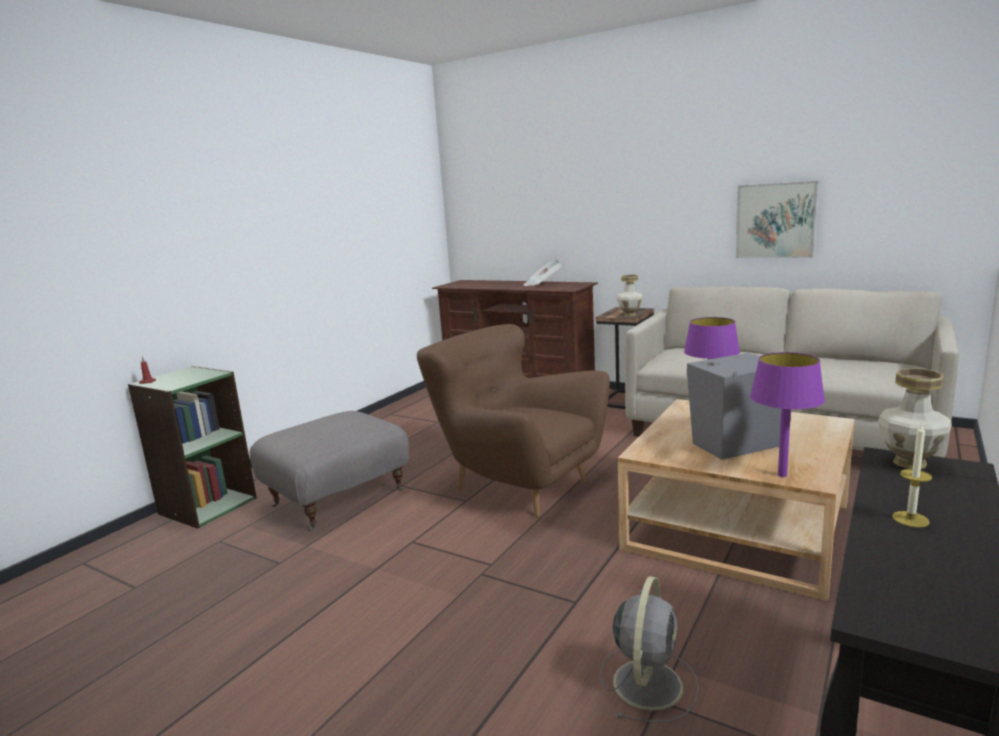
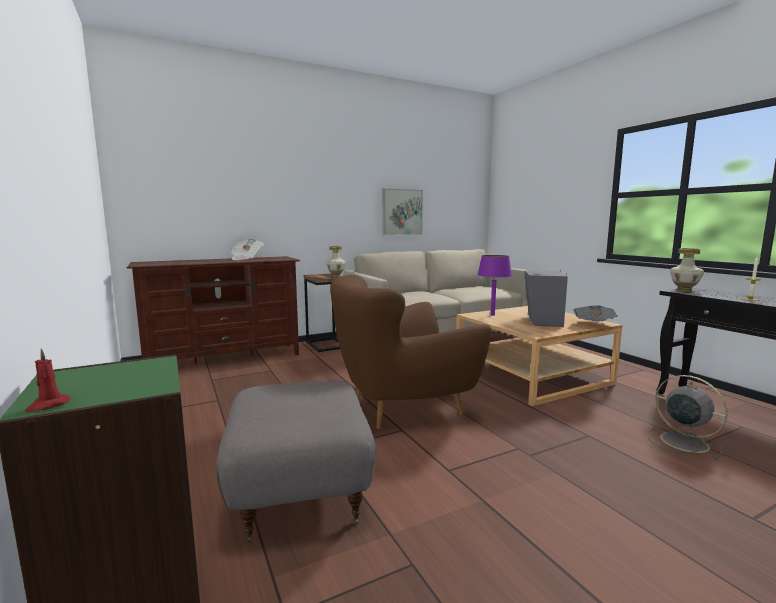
camera: 60 degrees left, 5 degrees down
(782, 475) = (594, 325): purple table lamp -> newspaper

